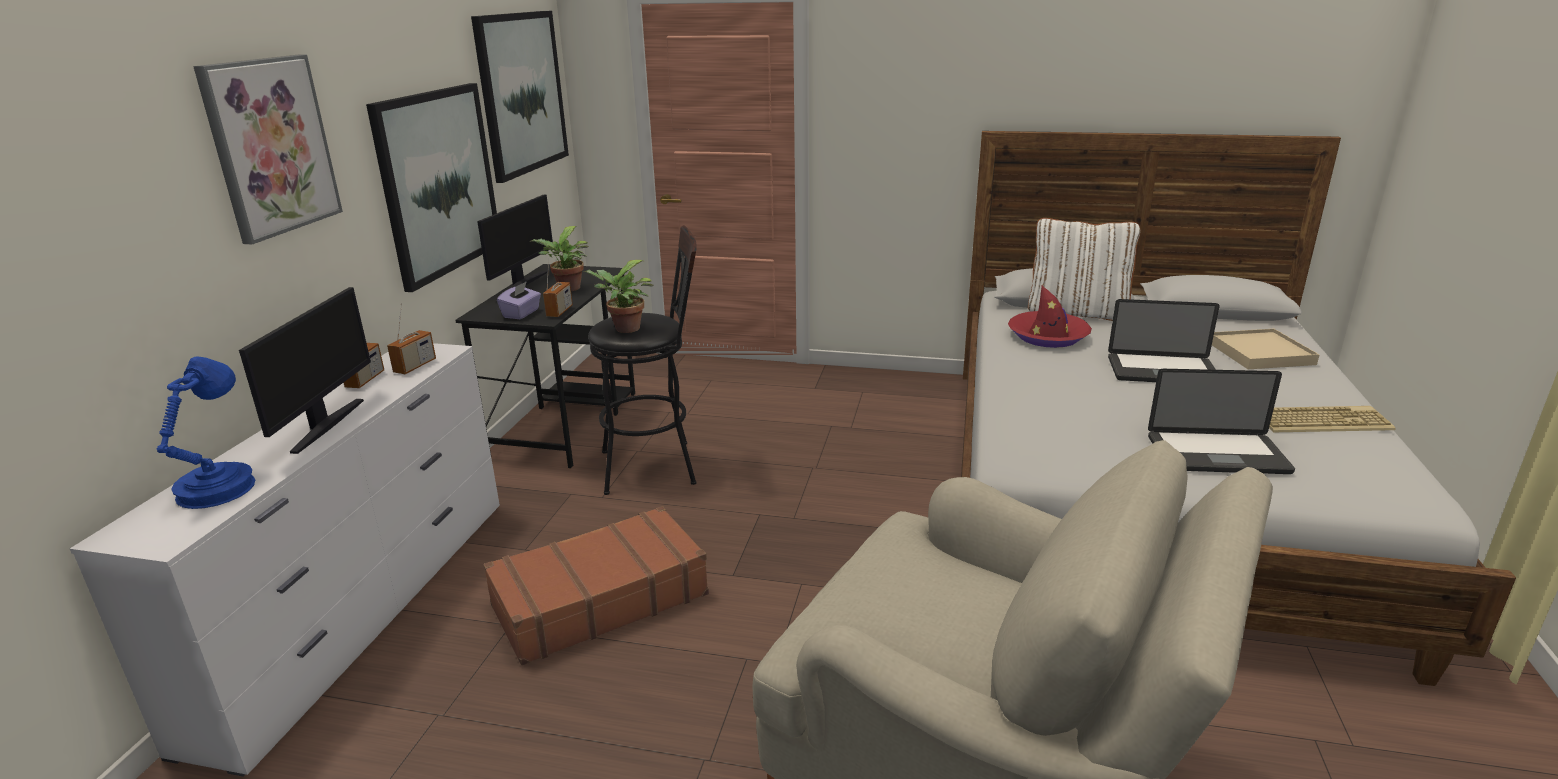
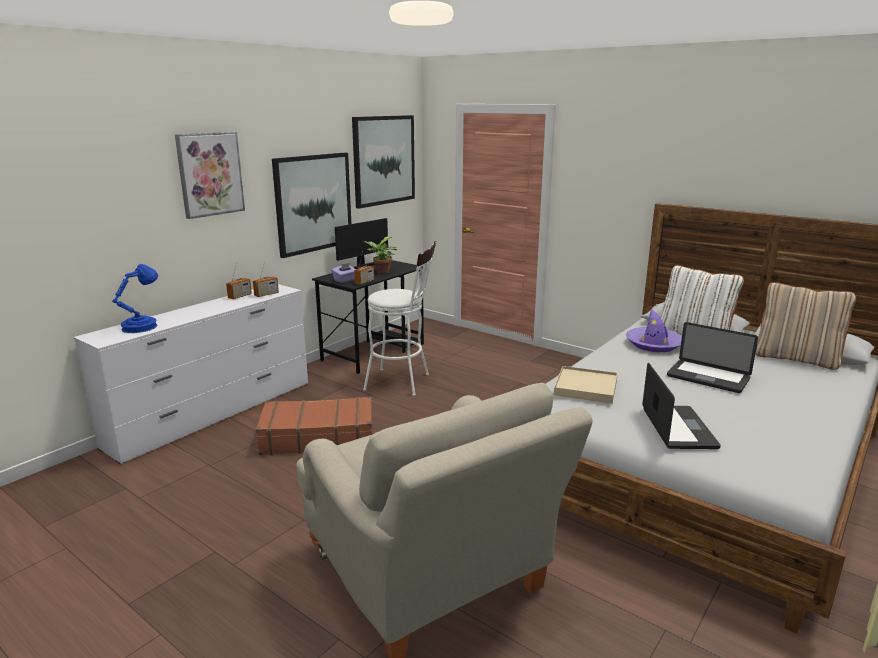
camera: 25 degrees right, 5 degrees down
(325, 425) = (204, 311): monitor -> none
(624, 329) = (385, 295): potted plant -> none
(658, 466) = (403, 382): black stool -> white stool
(1048, 336) = (654, 344): red hat -> purple hat
(1217, 324) = (796, 359): none -> beige pillow
(1217, 455) = (678, 428): laptop -> laptop turned 120 degrees counterclockwise
(1260, 353) = (804, 381): beige tray -> beige tray (586, 387)
(1321, 420) = (791, 428): keyboard -> none

